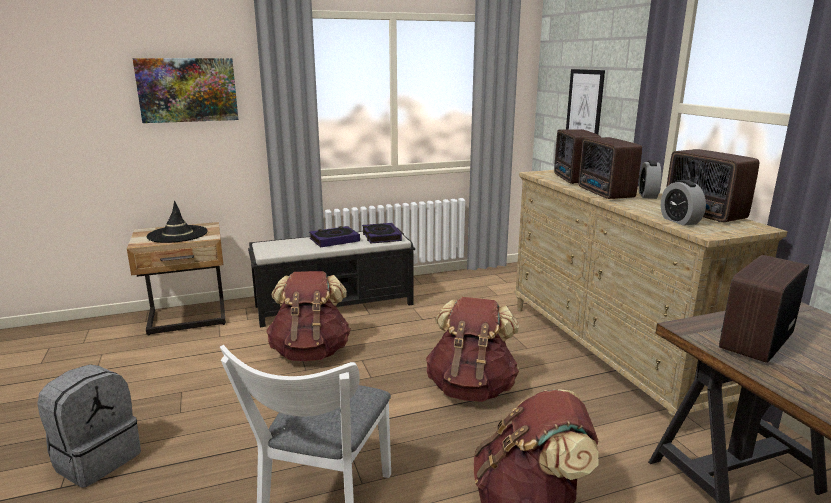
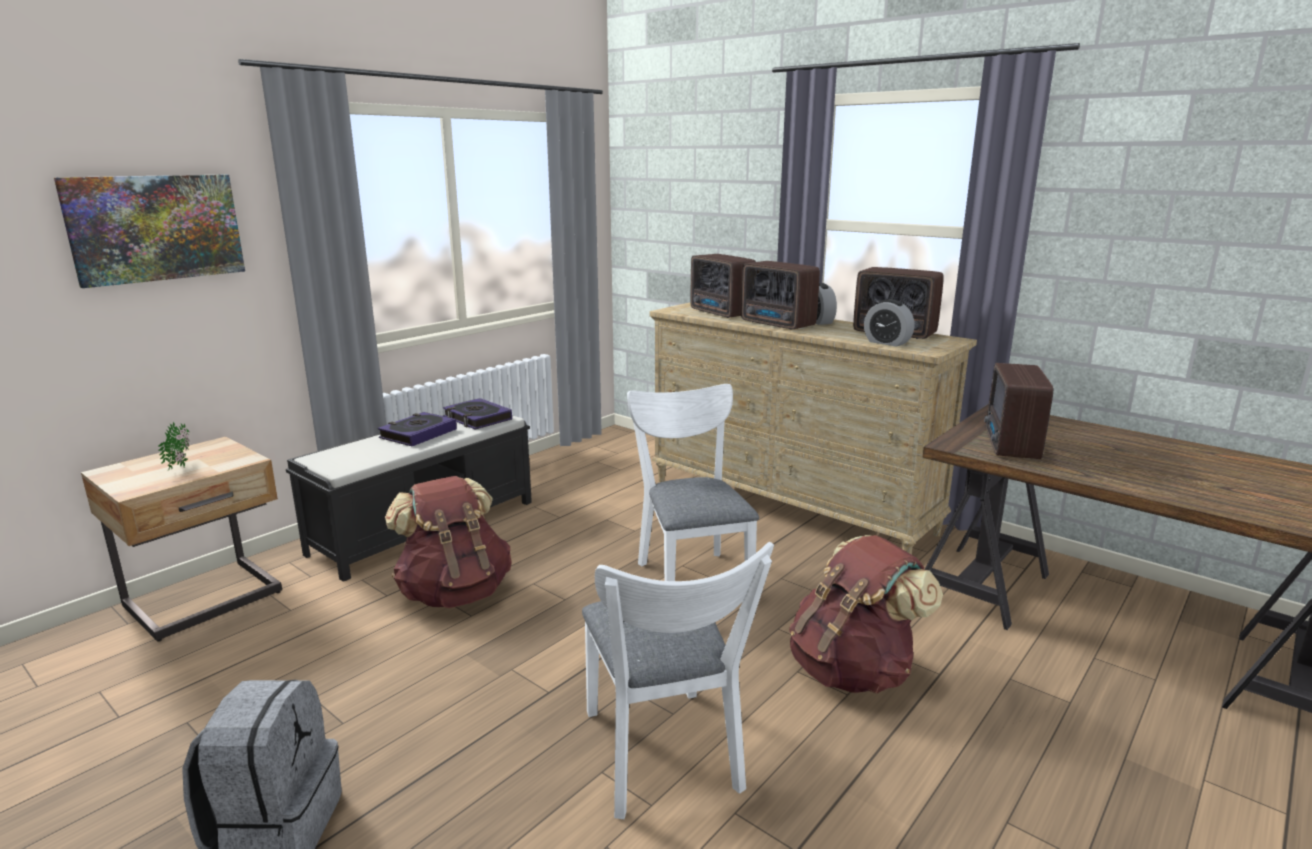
camera: 30 degrees left, 0 degrees up
(177, 234) = (182, 465): black hat -> potted plant
(471, 388) = (691, 578): brown backpack -> white chair
(584, 108) = (691, 228): picture -> none

